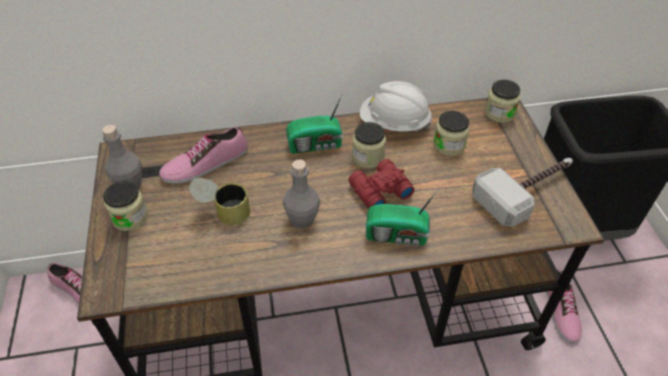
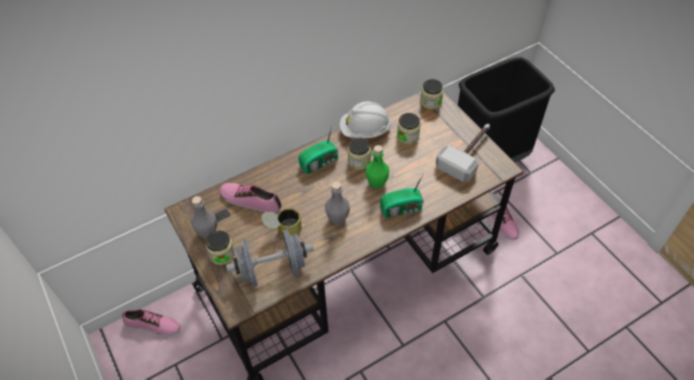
camera: 20 degrees left, 5 degrees up
(180, 258) = (272, 269): none -> grey dumbbell
(205, 163) = (251, 200): shoe -> shoe turned 75 degrees clockwise
(378, 190) = (377, 182): red binoculars -> green bottle

